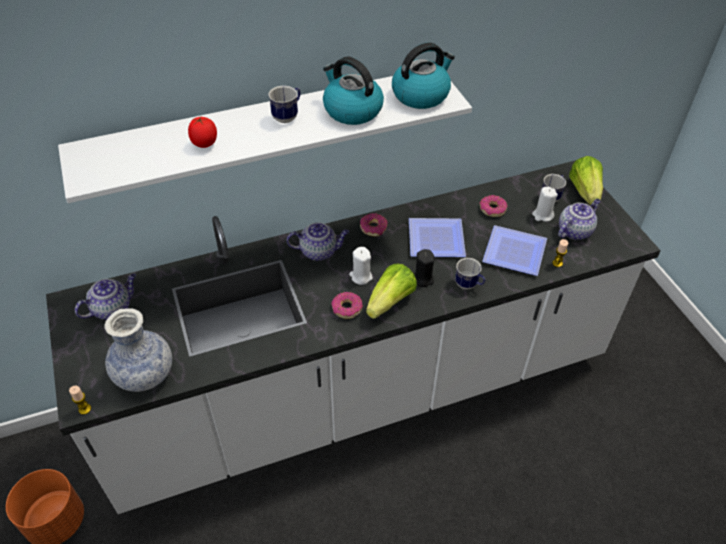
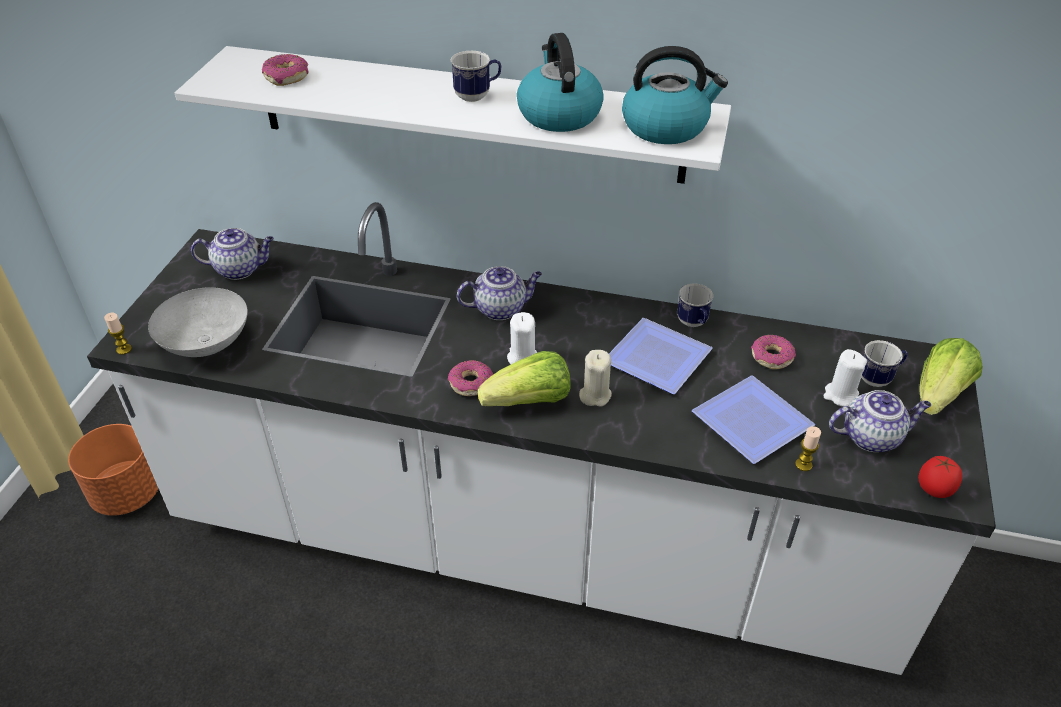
camera: 35 degrees right, 5 degrees down
(144, 374) = (205, 345): vase -> grey bowl
(205, 144) = (357, 92): tomato -> tomato (934, 490)
(319, 251) = (501, 308): teapot -> teapot turned 45 degrees counterclockwise
(373, 228) = (590, 311): donut -> donut (287, 77)
(422, 279) = (595, 395): black candle -> beige candle
(469, 285) = (648, 431): mug -> mug (693, 324)

